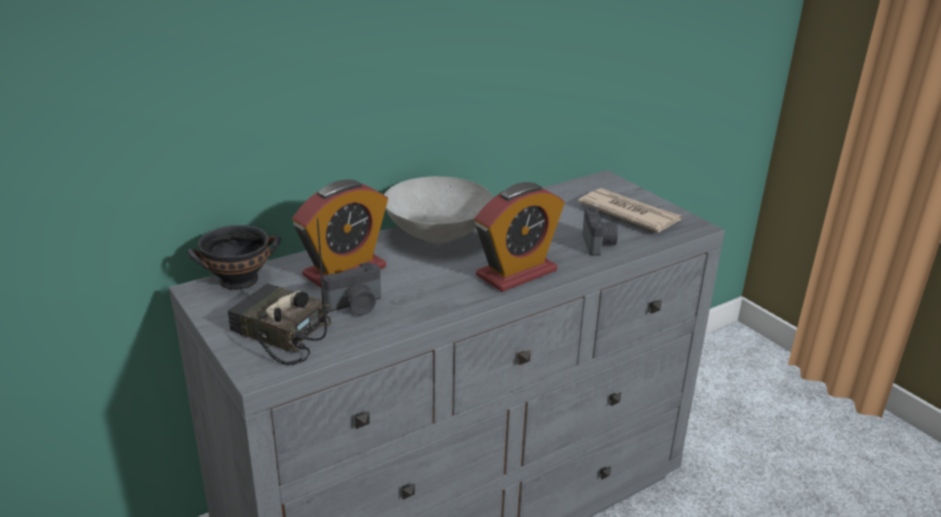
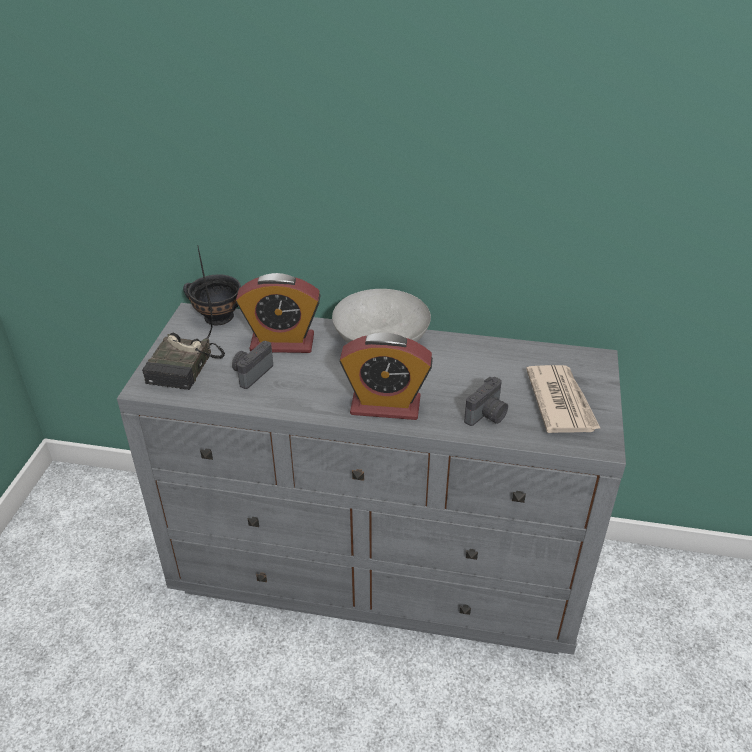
camera: 45 degrees right, 10 degrees up
(279, 334) = (186, 368): radio -> radio turned 150 degrees counterclockwise
(356, 306) = (251, 373): camera -> camera turned 105 degrees clockwise

